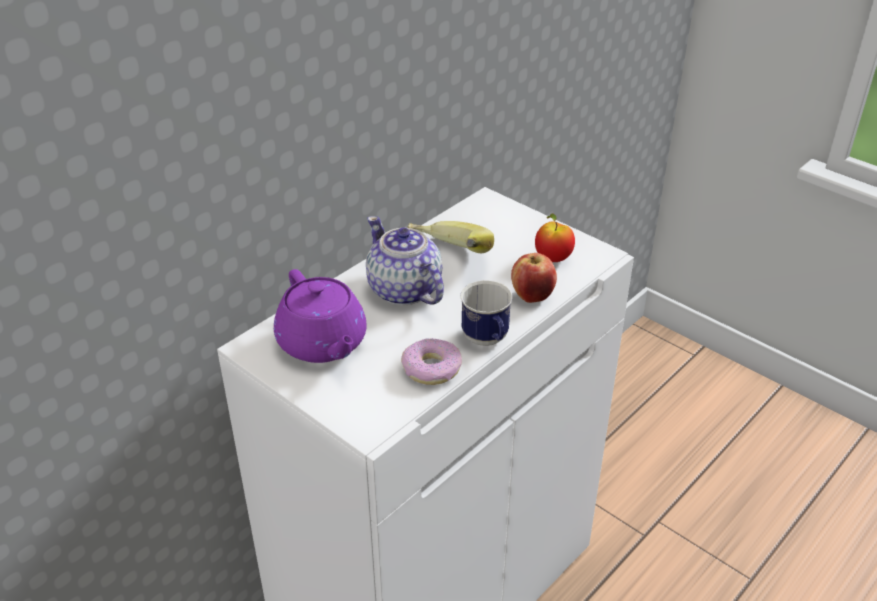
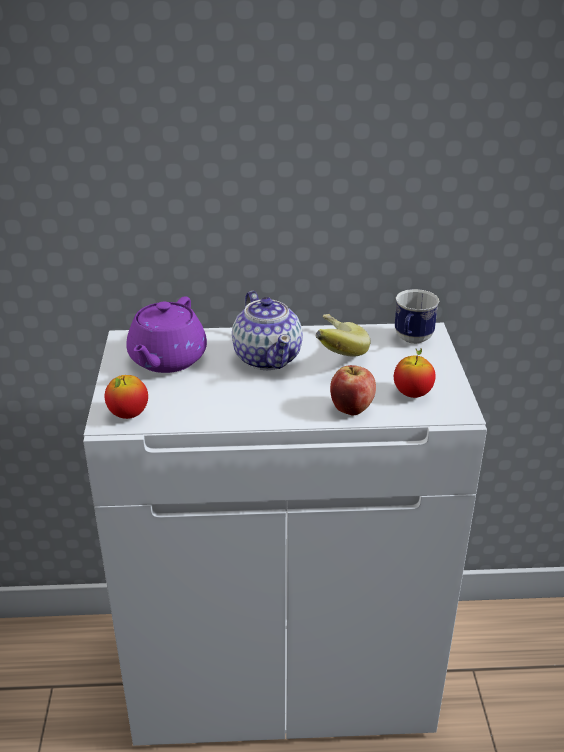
camera: 45 degrees right, 5 degrees down
(374, 412) = (128, 415): none -> apple
(404, 291) = (268, 357): teapot -> teapot turned 150 degrees clockwise
(432, 369) = (203, 412): donut -> none
(487, 341) = (268, 418): mug -> mug (411, 340)

